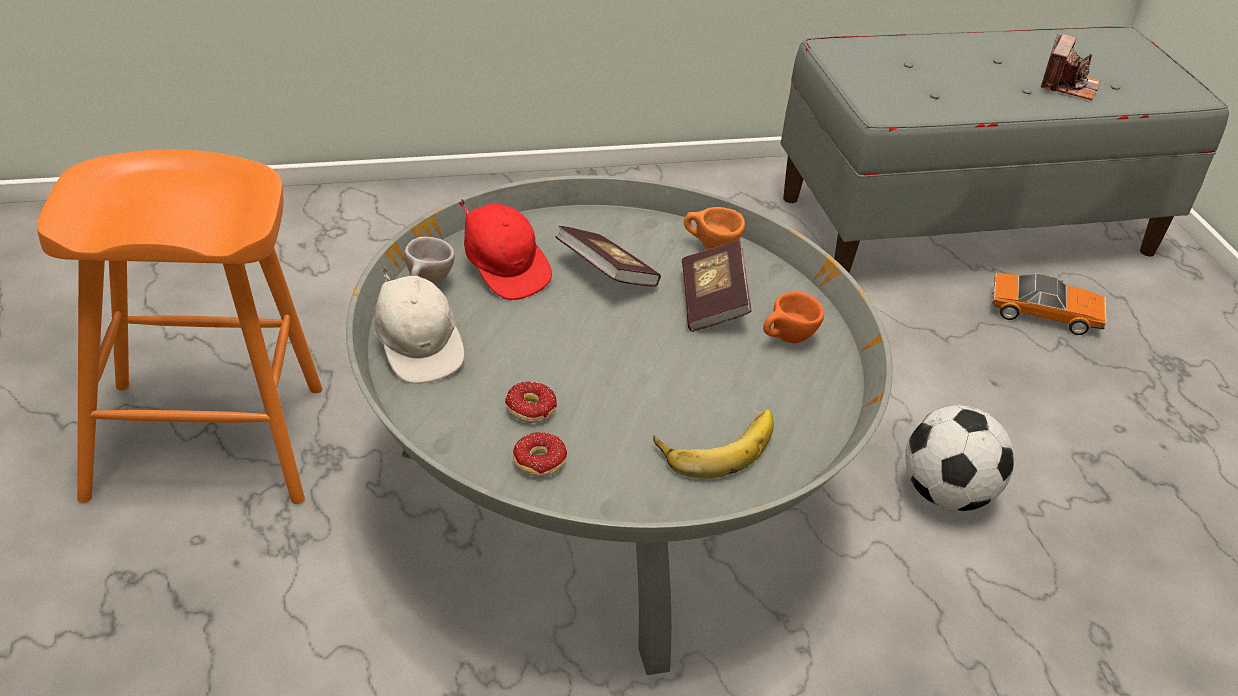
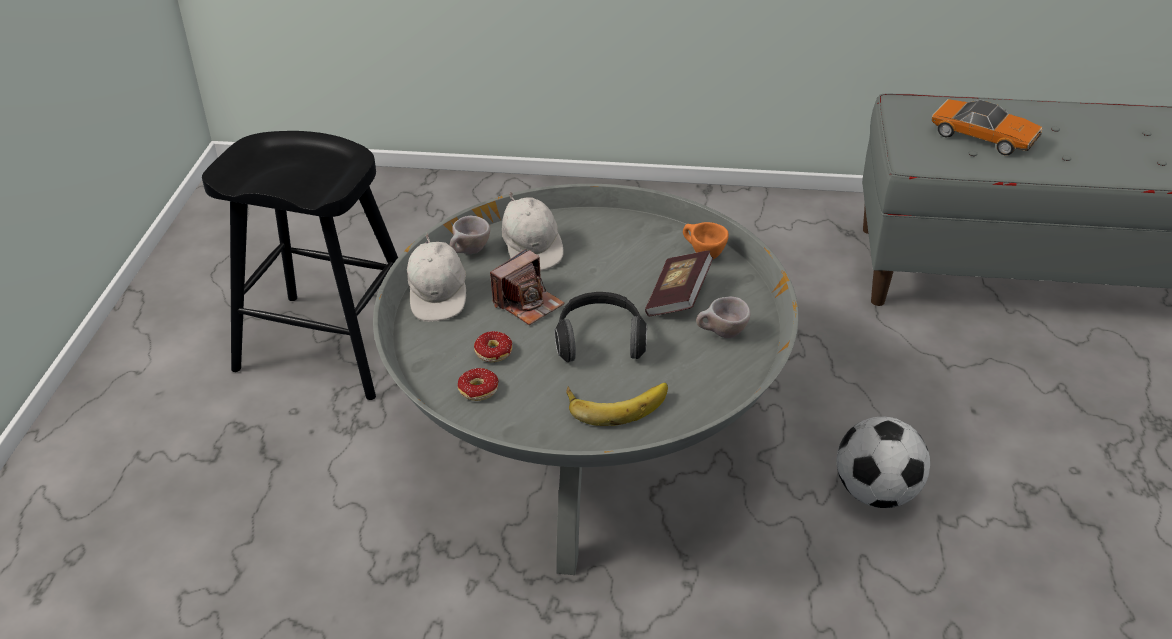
camera: 25 degrees right, 0 degrees up
(206, 442) = (329, 346): orange stool -> black stool
(504, 270) = (532, 249): red cap -> white cap
(606, 274) = (607, 263): book -> none
(652, 372) = (600, 341): none -> headphones
(787, 340) = (721, 335): orange cup -> beige cup
(1044, 313) = (1056, 360): toy car -> toy car (983, 137)
(1068, 85) = (1109, 157): camera -> camera (528, 303)

